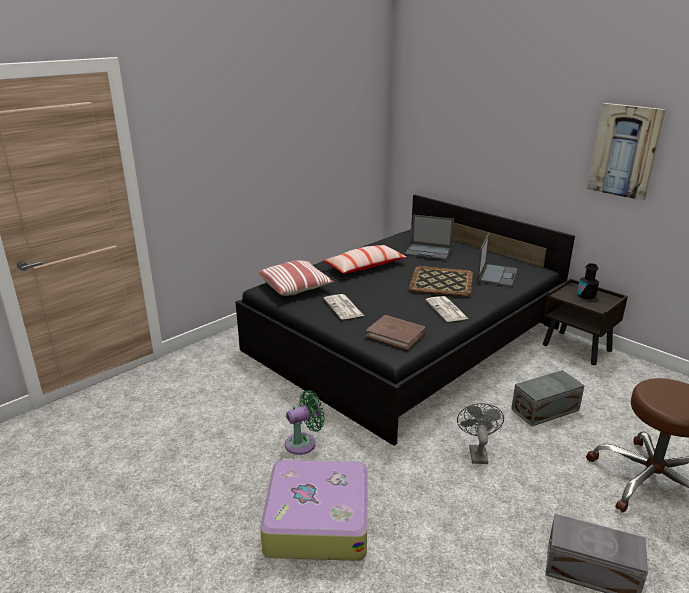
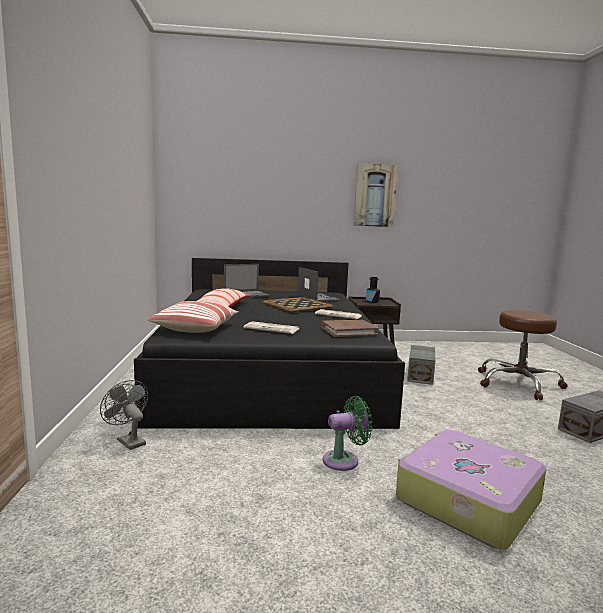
camera: 50 degrees left, 15 degrees down
(303, 443) = (344, 460): green fan -> green fan turned 60 degrees clockwise
(477, 452) = (441, 408): grey fan -> grey fan (128, 441)

